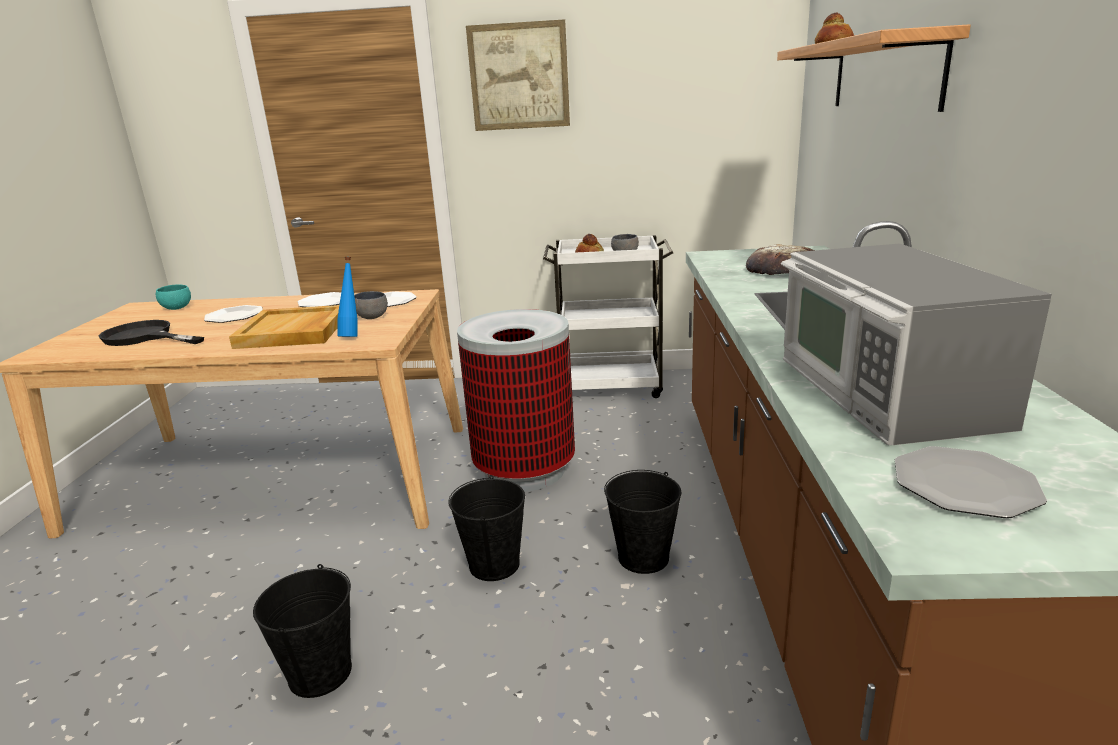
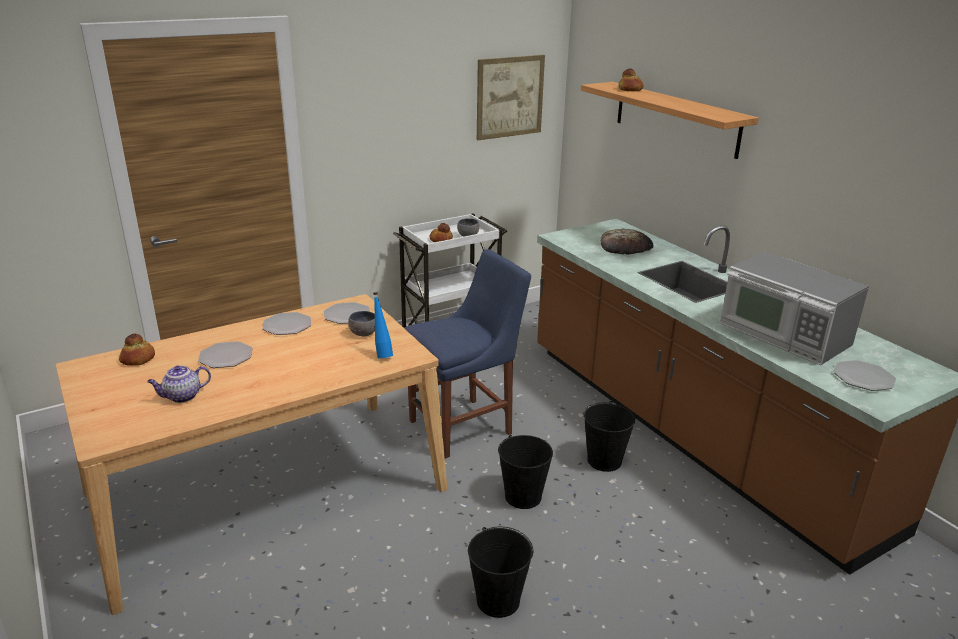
camera: 35 degrees left, 5 degrees up
(145, 337) = (182, 397): black frying pan -> teapot
(178, 308) = (138, 359): turquoise bowl -> bread
(293, 331) = (321, 361): beige tray -> none
(519, 76) = (368, 92): picture -> picture (509, 97)
(525, 470) = (465, 426): trash can -> blue chair

